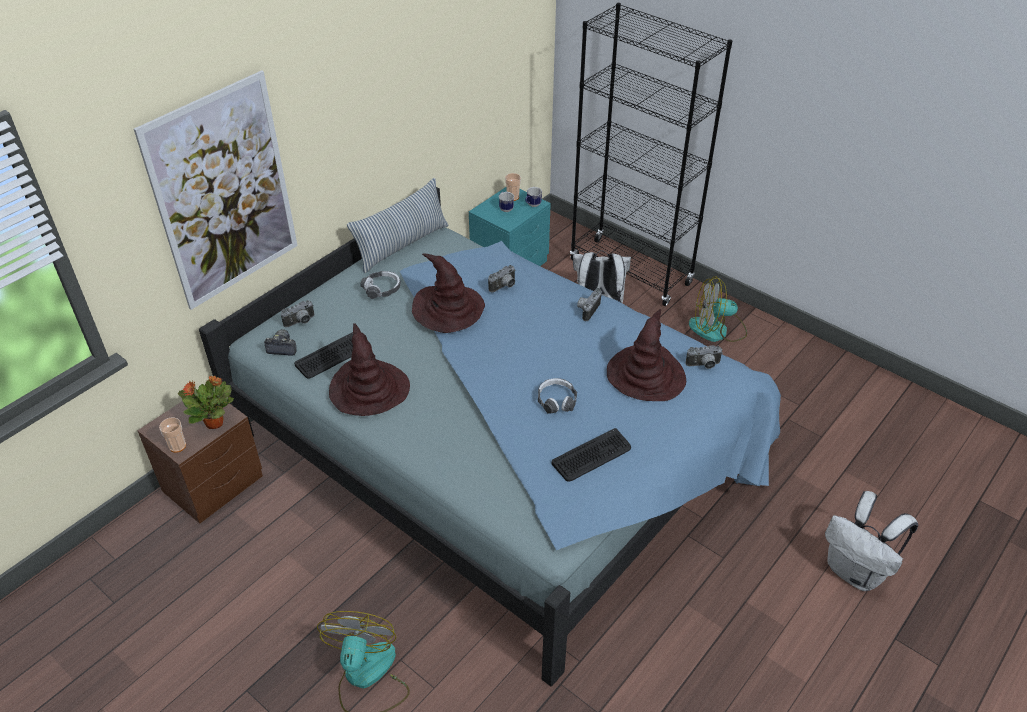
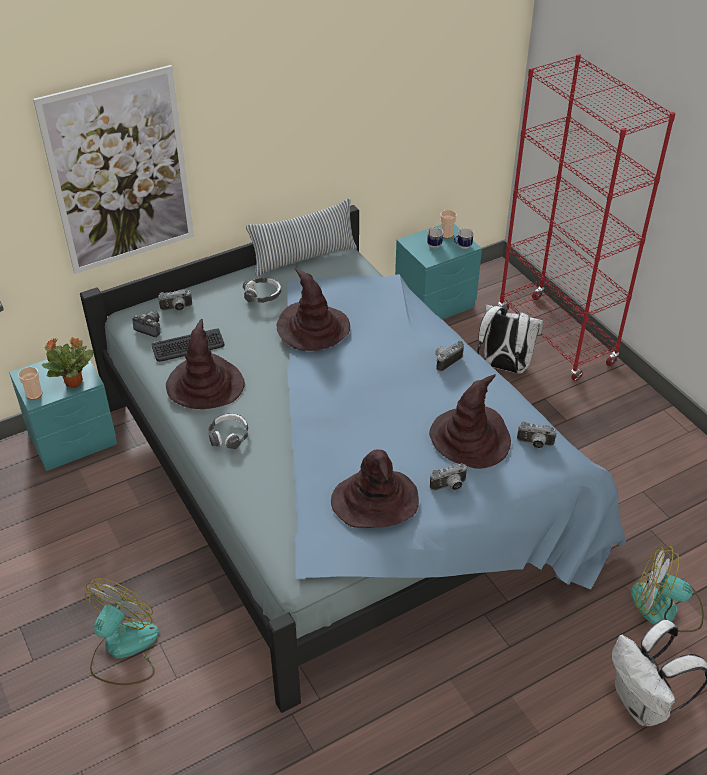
camera: 20 degrees right, 0 degrees up
(213, 484) = (73, 439): brown nightstand -> turquoise nightstand
(504, 287) = (377, 319): camera -> camera (449, 487)
(556, 400) = (370, 440): headphones -> headphones (229, 435)
(592, 456) = (375, 501): keyboard -> brown hat
(630, 272) = (555, 337): black bookcase -> red bookcase
(717, 330) = (619, 418): fan -> fan (665, 608)

